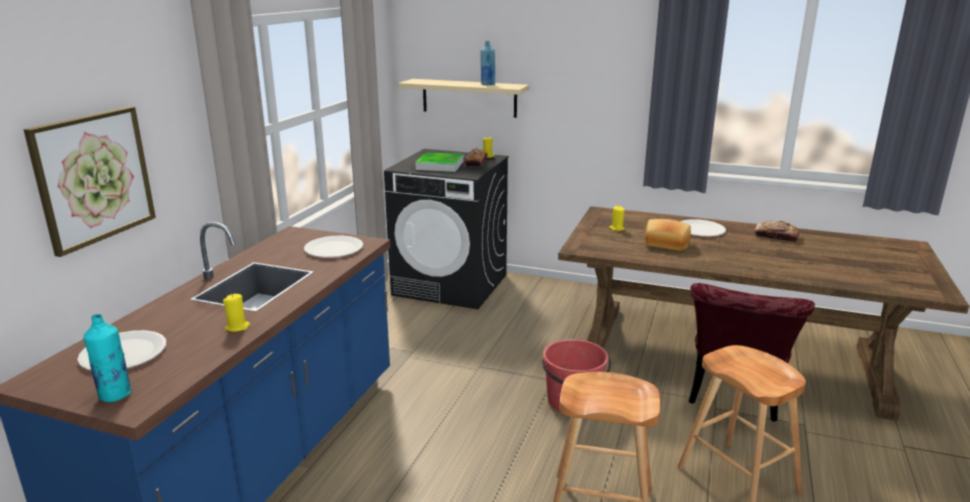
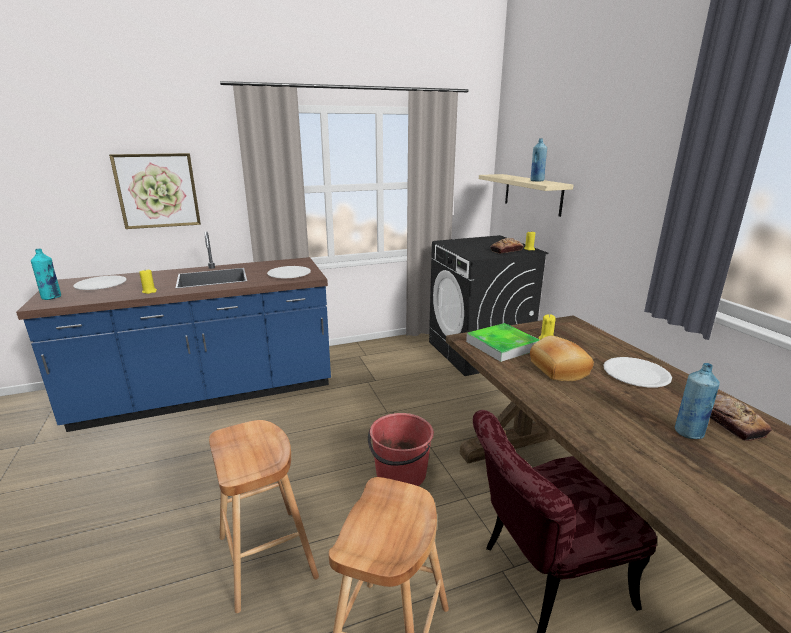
camera: 50 degrees right, 0 degrees up
(440, 165) = (475, 246): tray -> tray (502, 345)
(776, 248) = (688, 432): none -> blue bottle

